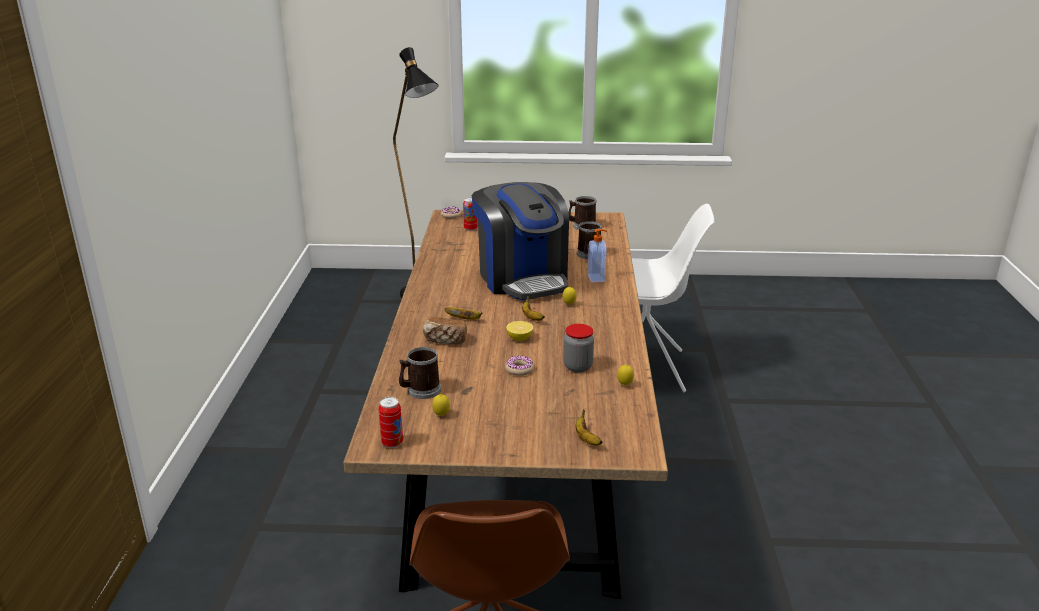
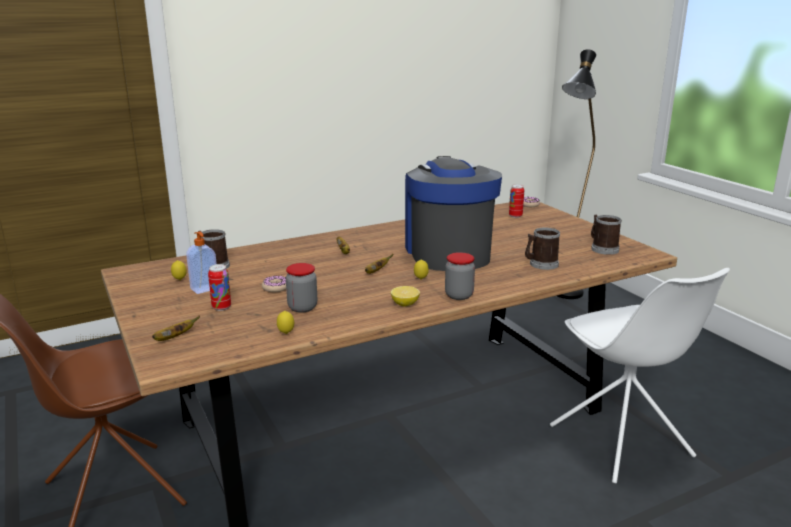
camera: 60 degrees right, 5 degrees down
(392, 443) = (131, 275): can -> can (221, 307)
(445, 340) = (299, 254): bread -> none
(519, 338) = (331, 276): lemon -> lemon (405, 304)
(522, 278) = (448, 252): coffee machine -> coffee machine turned 135 degrees clockwise
(597, 278) = (495, 278): soap dispenser -> soap dispenser (205, 289)
(616, 300) = (459, 295): none -> jar

